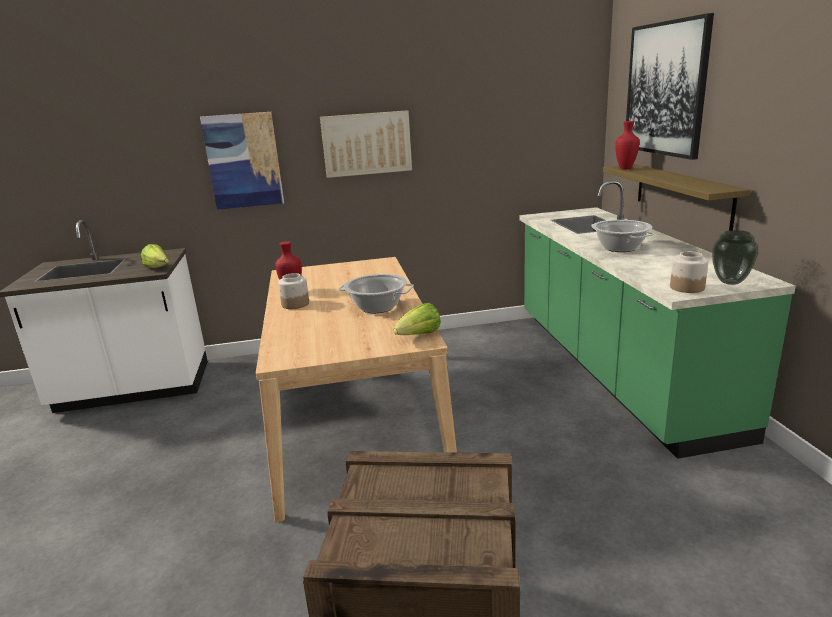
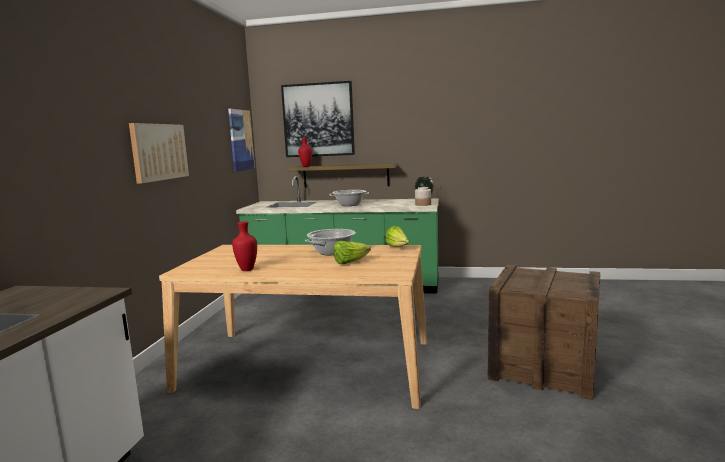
camera: 70 degrees left, 10 degrees down
(159, 268) = (93, 291): lettuce -> lettuce (350, 262)
(243, 161) = (72, 166): picture -> picture (241, 140)
(295, 304) = (283, 269): jar -> none

